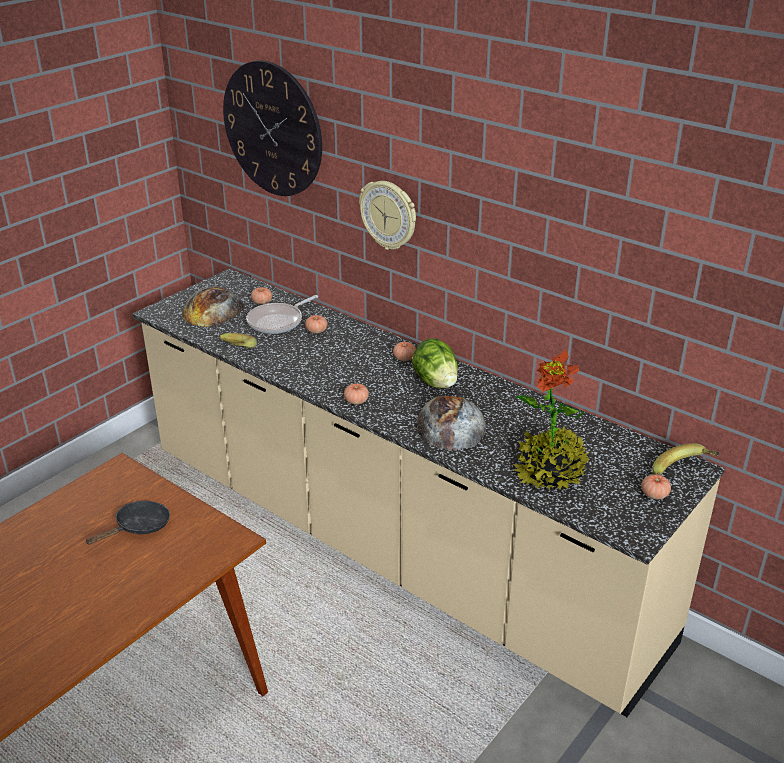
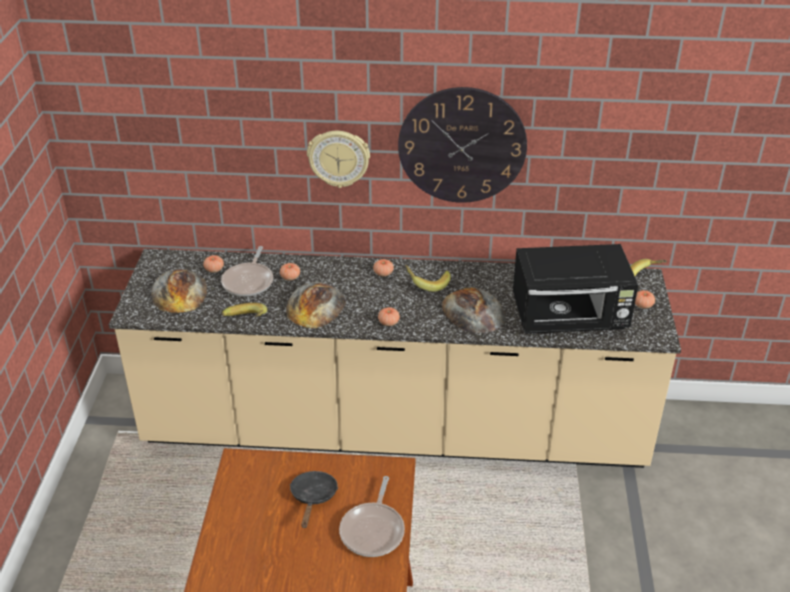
camera: 35 degrees left, 5 degrees up
(152, 582) = (373, 530): none -> frying pan
(272, 129) = (194, 109): wall clock -> wall clock (462, 145)
(308, 362) = (315, 306): none -> bread
(435, 382) = (427, 283): lettuce -> banana
(550, 472) = (570, 318): potted plant -> black microwave

